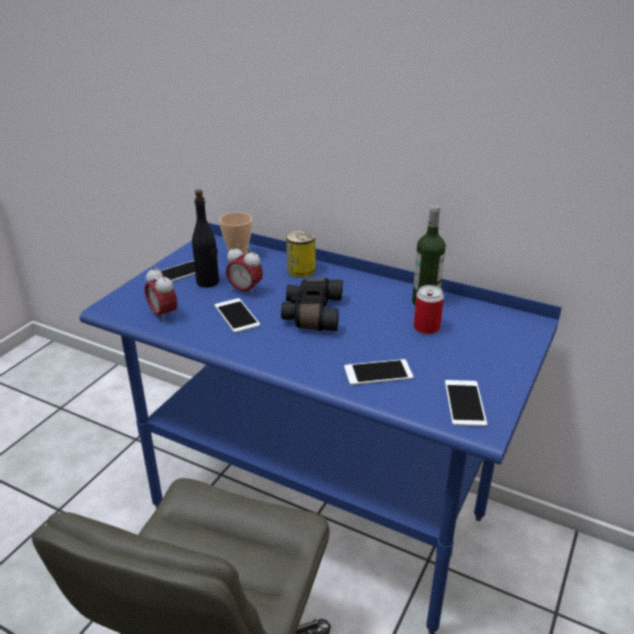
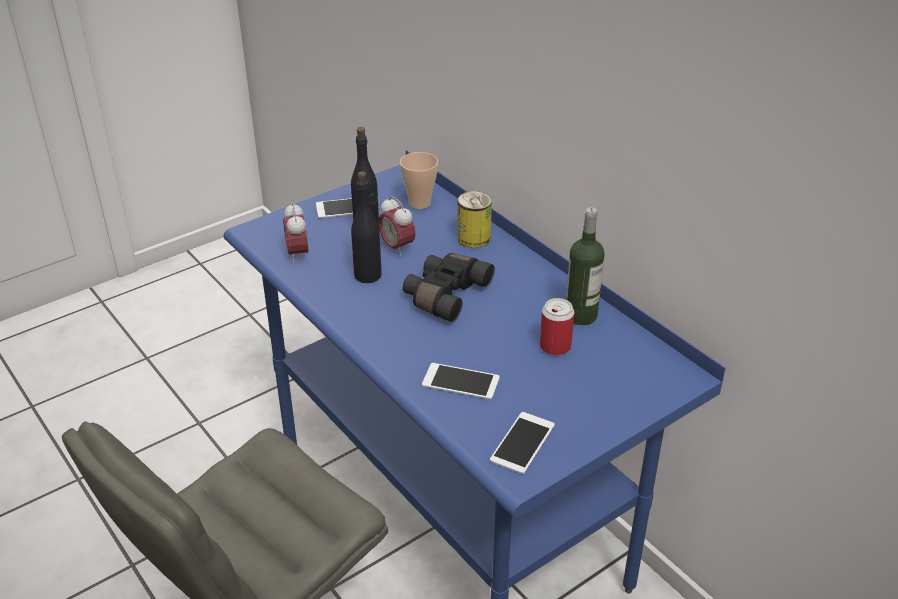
camera: 25 degrees right, 5 degrees up
(237, 315) = (367, 275): phone -> black bottle

